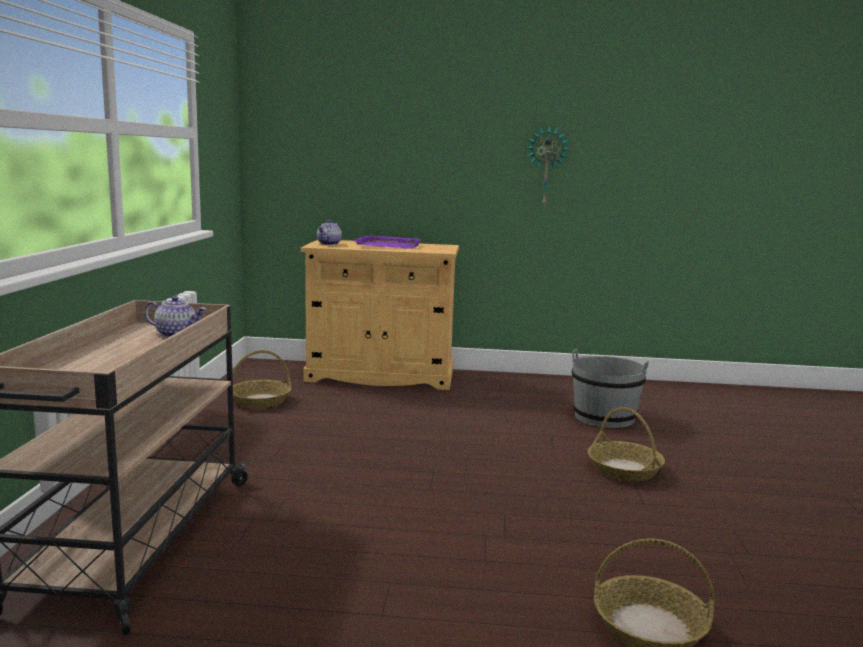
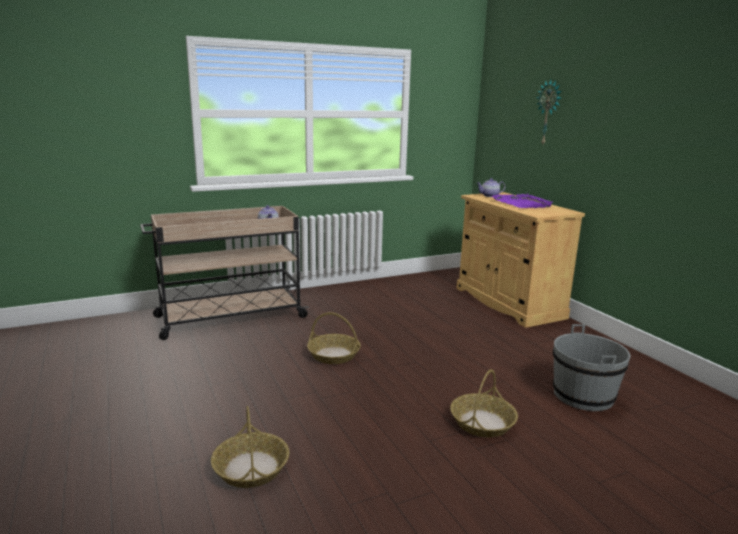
camera: 60 degrees right, 5 degrees up
(260, 401) = (409, 289): basket -> basket (334, 355)
(546, 166) = (665, 149): wall clock -> wall clock (549, 112)

